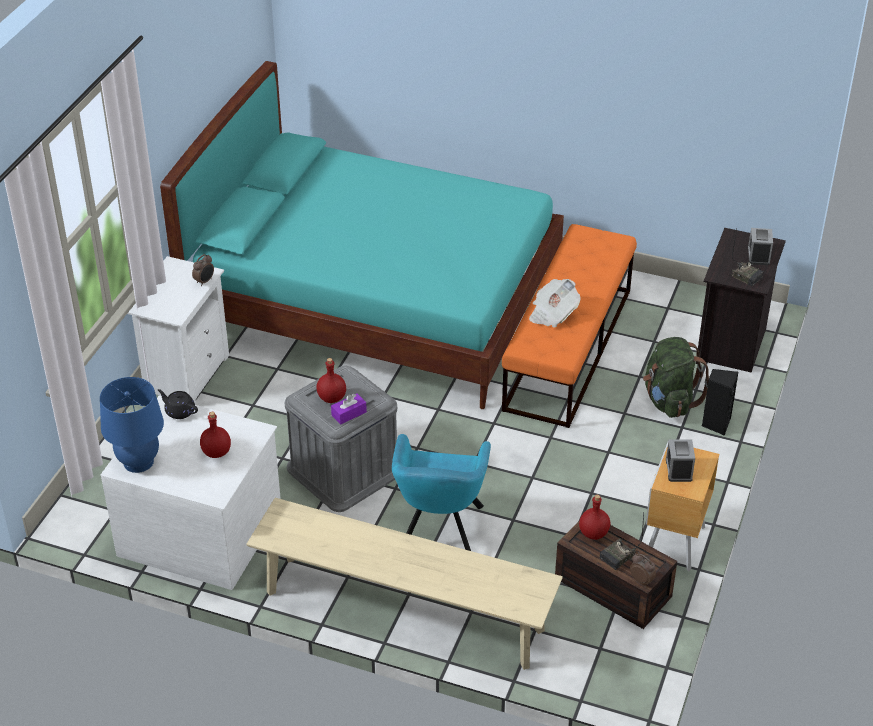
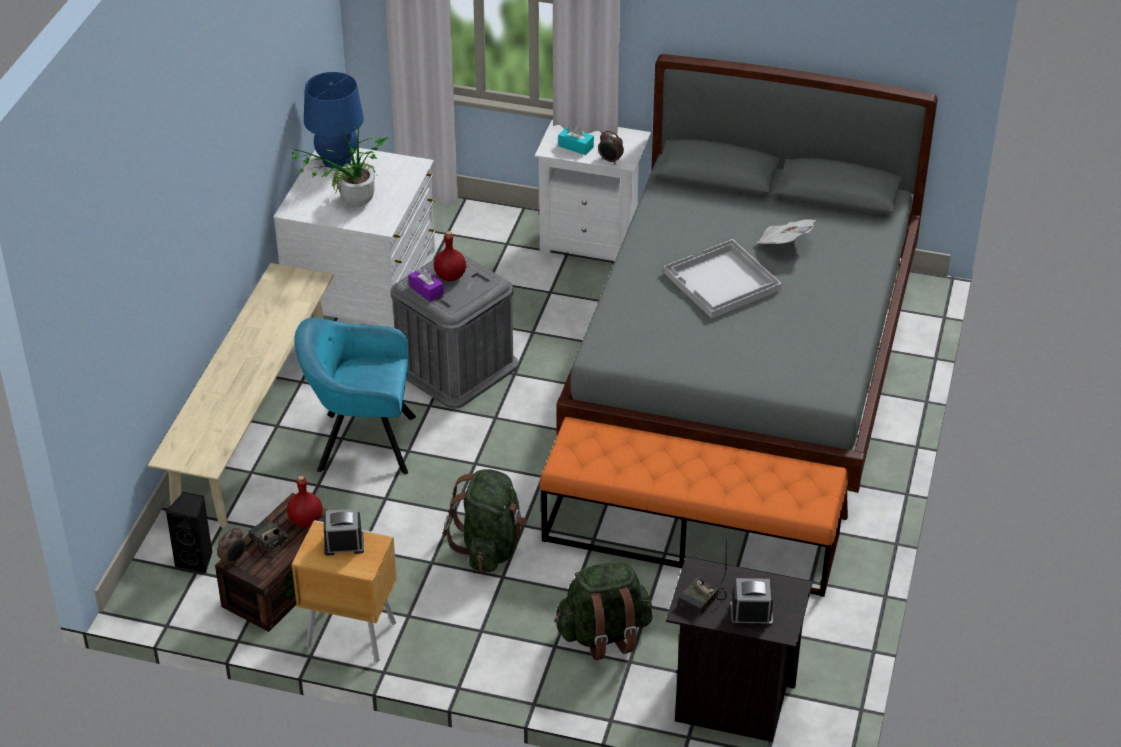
camera: 85 degrees right, 0 degrees up
(176, 300) = (576, 146): none -> turquoise tissue box
(179, 411) = (409, 174): black teapot -> none
(217, 452) = (351, 204): red bottle -> potted plant
(374, 302) = (745, 366): turquoise bed -> grey bed
(390, 235) = (721, 282): none -> white tray
(552, 314) = (646, 452): newspaper -> newspaper (784, 243)
(574, 458) = (489, 547): none -> green backpack
(716, 424) = (565, 680): black speaker -> black speaker (196, 560)

